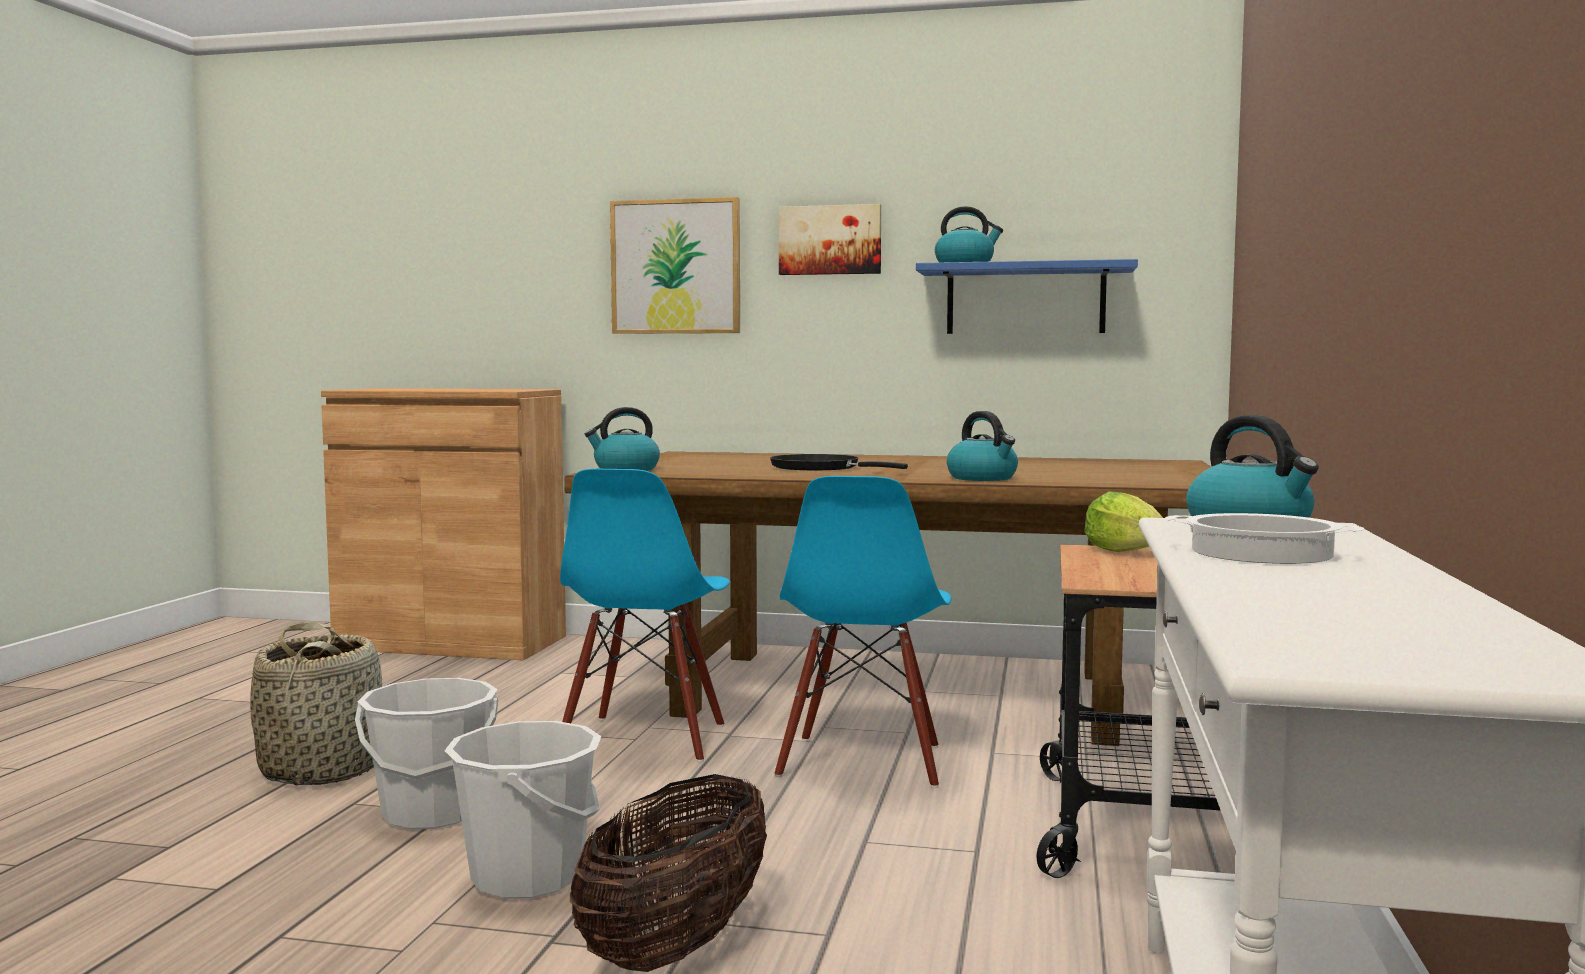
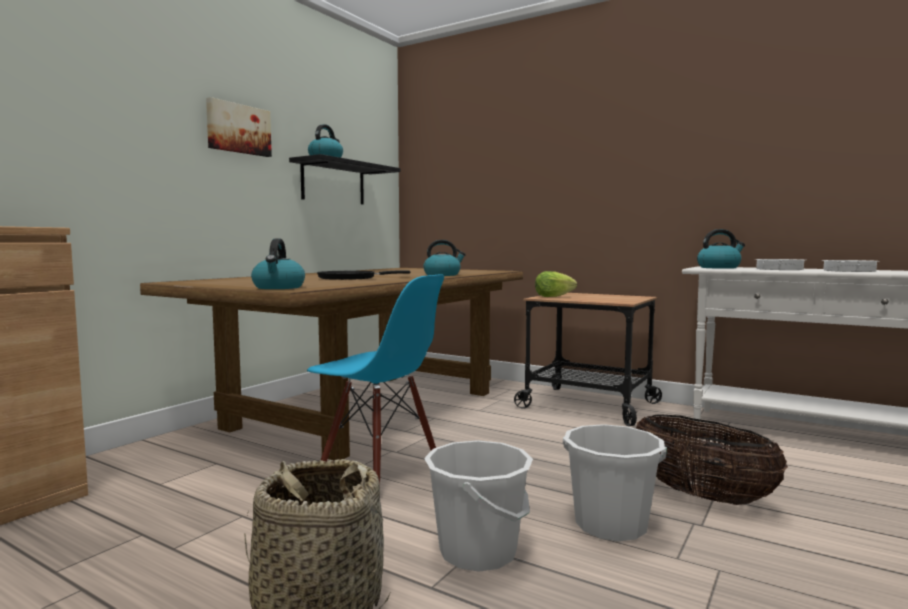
camera: 70 degrees left, 0 degrees up
(676, 267) = (127, 127): picture -> none
(862, 762) = (472, 432): blue chair -> none
(1025, 300) = (333, 183): blue shelf -> black shelf
(1282, 587) = (849, 271): none -> cooking pot

